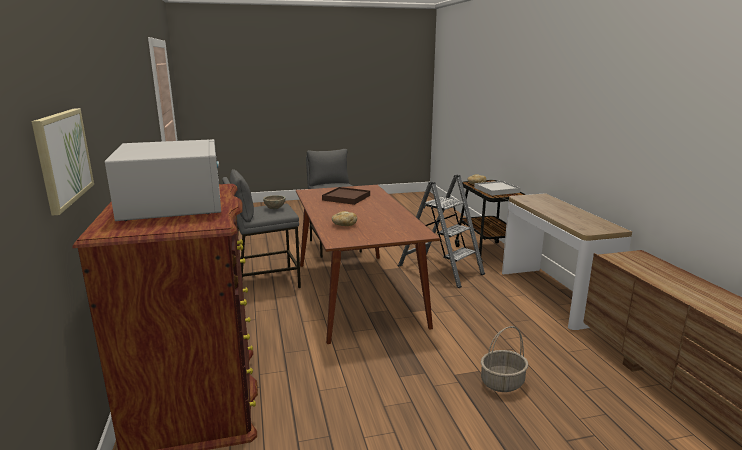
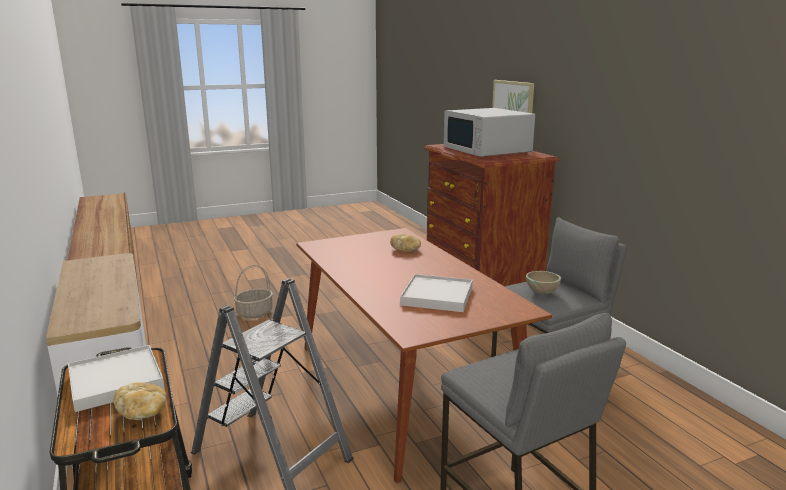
camera: 170 degrees right, 0 degrees up
(346, 198) = (437, 296): brown tray -> white tray

